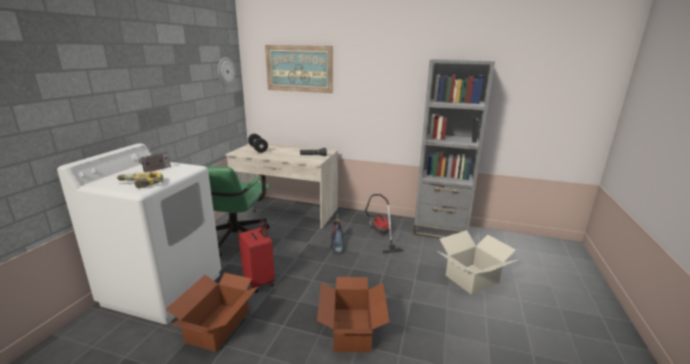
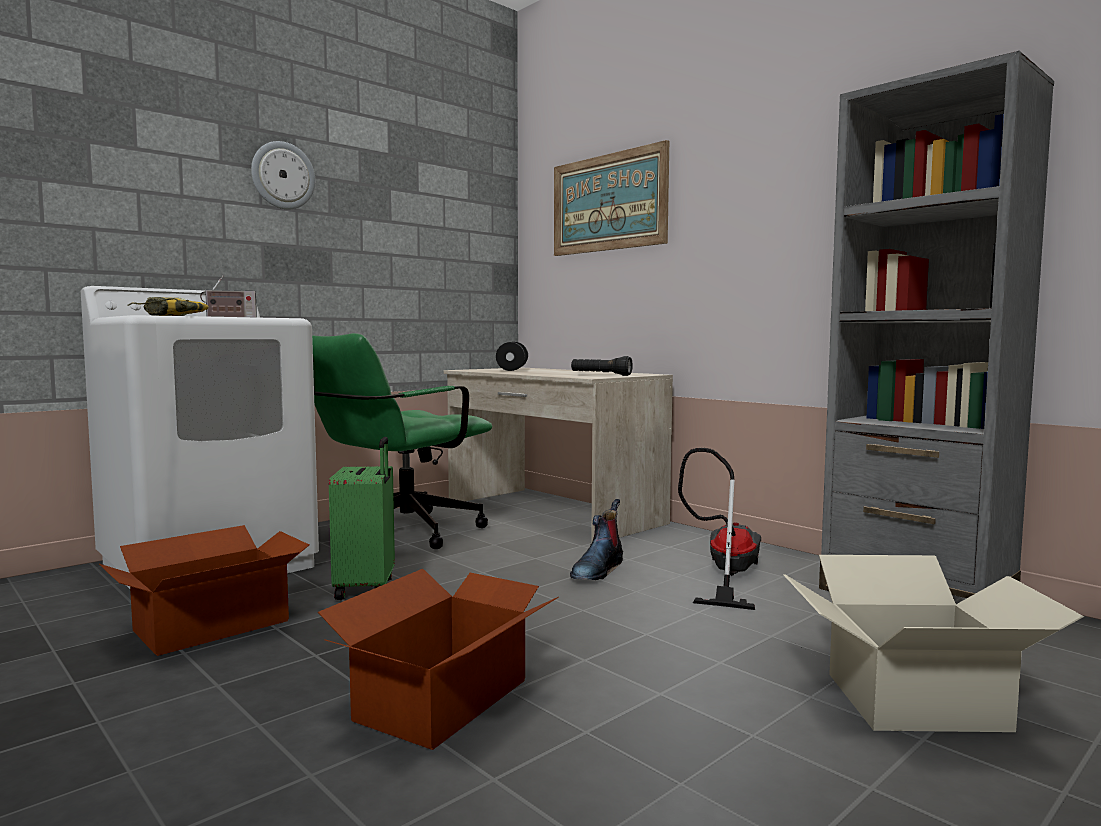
camera: 30 degrees right, 15 degrees down
(225, 71) = (475, 219): wall clock -> wall clock (283, 176)
(260, 281) = (367, 588): red suitcase -> green suitcase

